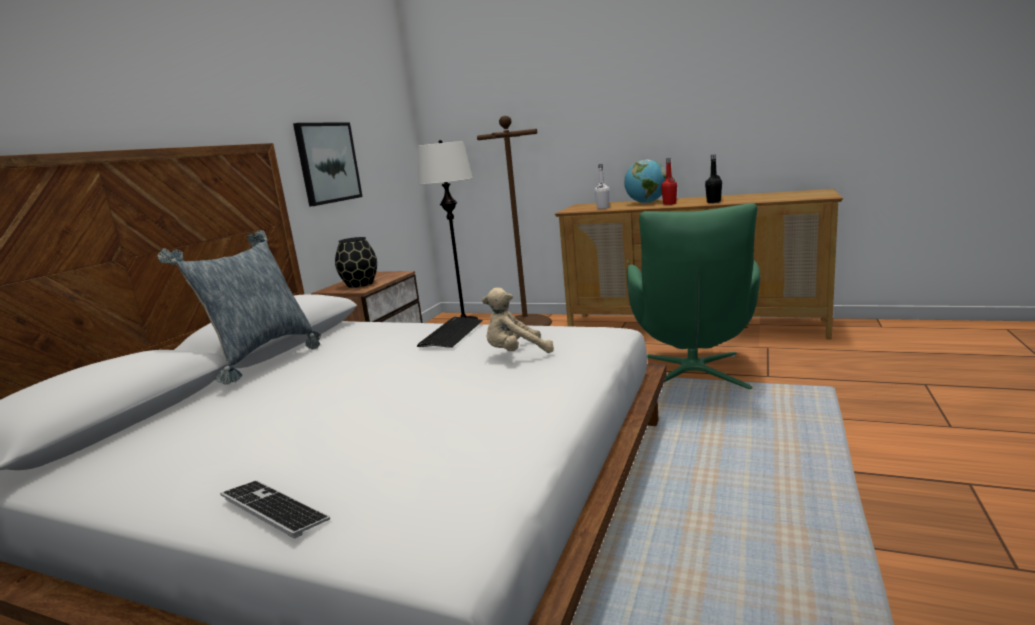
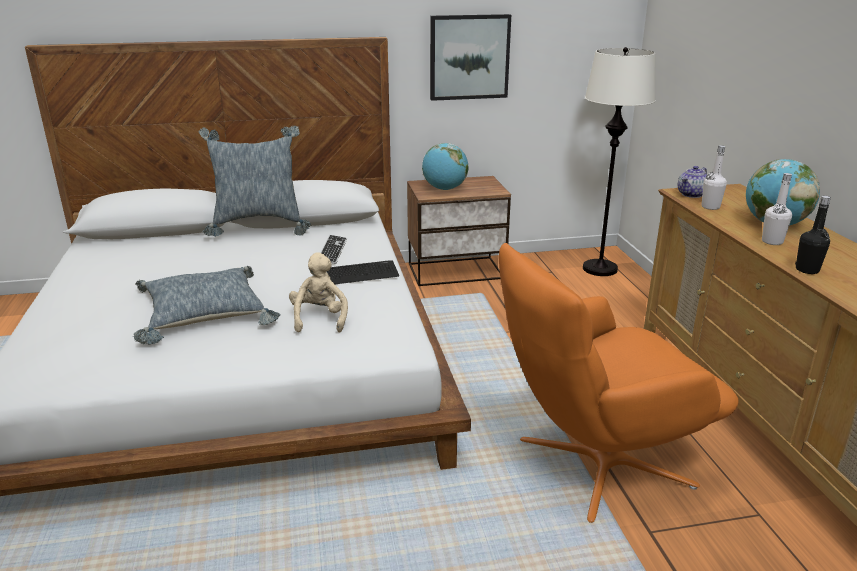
camera: 55 degrees right, 10 degrees up
(274, 509) = (47, 321): keyboard -> keyboard (332, 251)
(360, 284) = (445, 189): black vase -> globe
(413, 402) = (203, 309): none -> pillow
(516, 354) = (320, 318): beige plush toy -> beige plush toy turned 45 degrees clockwise
(525, 324) = (637, 304): brown clothes rack -> none
(577, 209) = (692, 194): none -> teapot
(669, 204) = (772, 242): red bottle -> white bottle
(692, 374) = (600, 465): green armchair -> orange armchair

